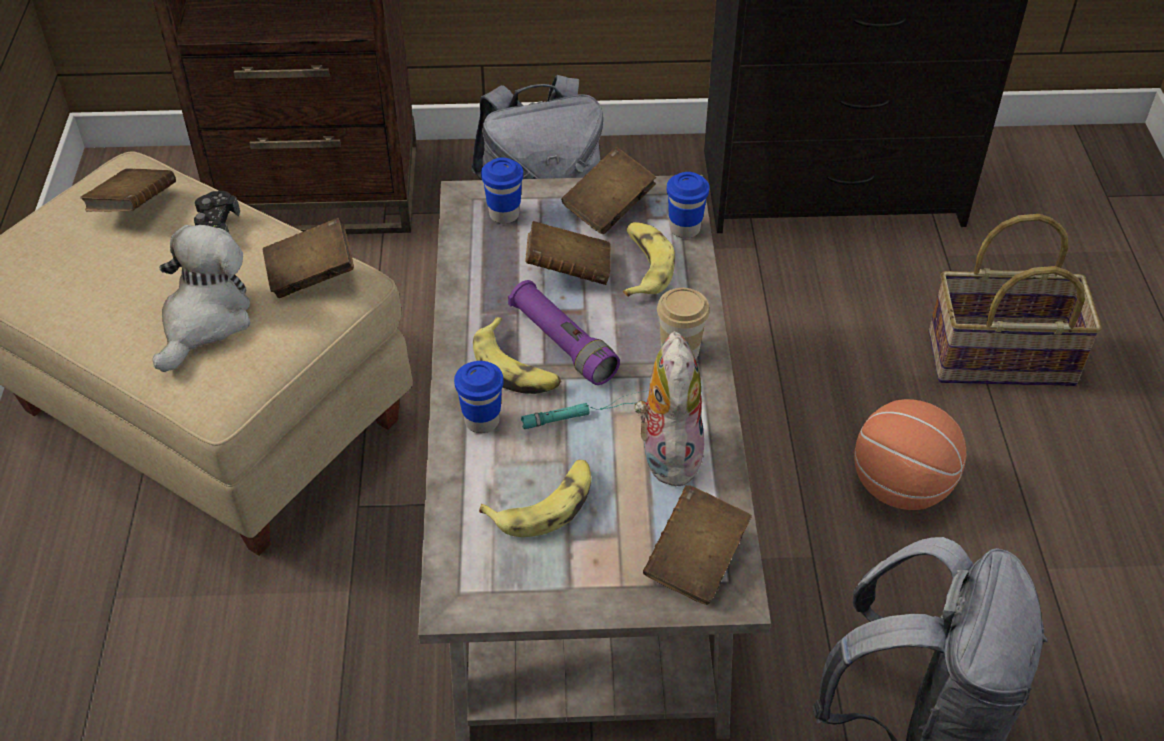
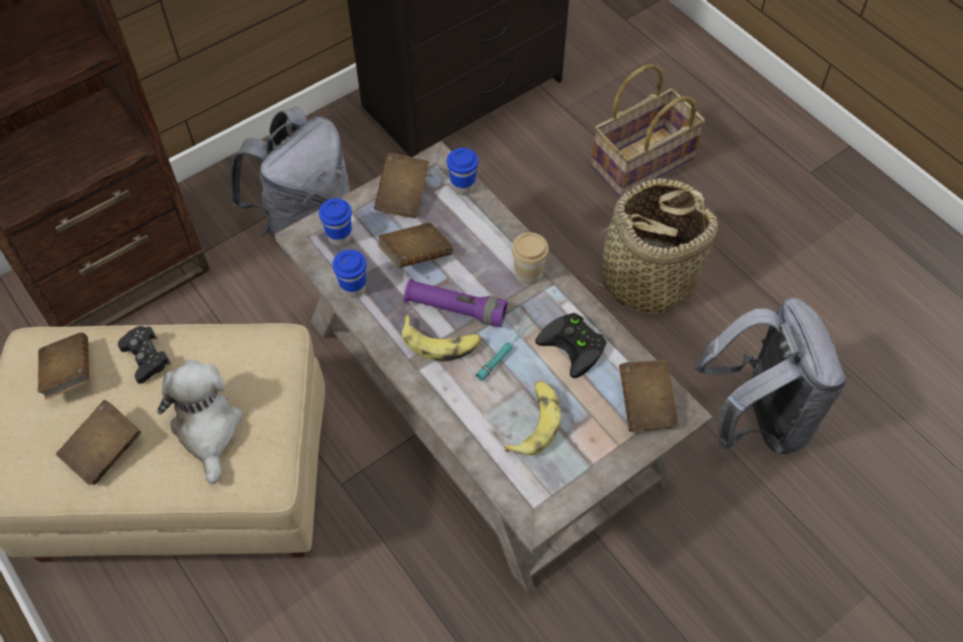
camera: 35 degrees left, 10 degrees up
(311, 275) = (251, 354): brown book -> brown book (104, 451)
(482, 421) = (451, 391): blue cup -> blue cup (353, 288)
(643, 266) = (459, 227): banana -> none
(667, 453) = (576, 346): plush toy -> black game controller
(900, 487) = (647, 277): basketball -> basket

